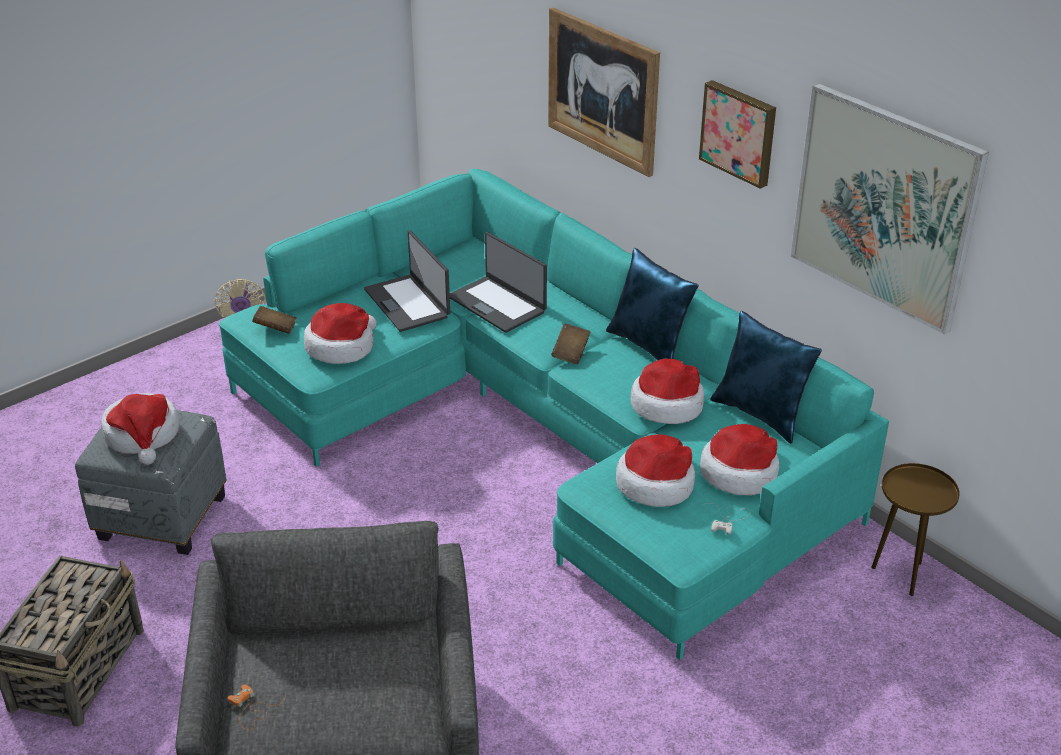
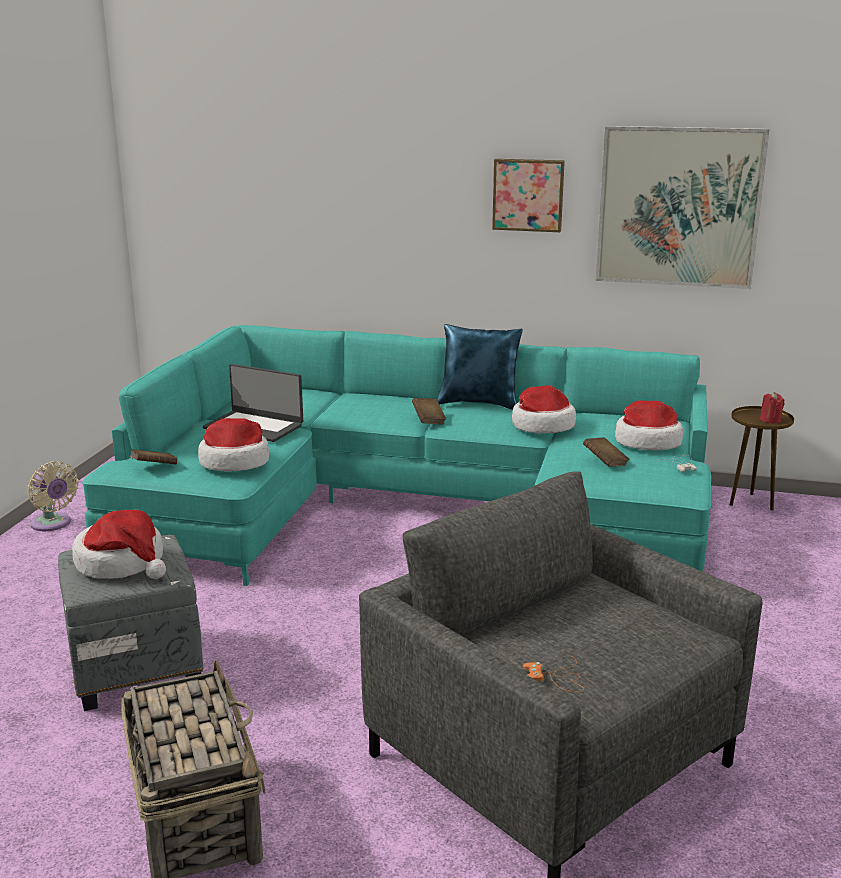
camera: 35 degrees left, 15 degrees down
(497, 304) = (330, 410): laptop -> none
(602, 90) = (373, 208): picture -> none
(656, 483) = (605, 462): hat -> brown book
(761, 414) = (609, 414): blue pillow -> none
(925, 496) = (770, 420): none -> red candle

